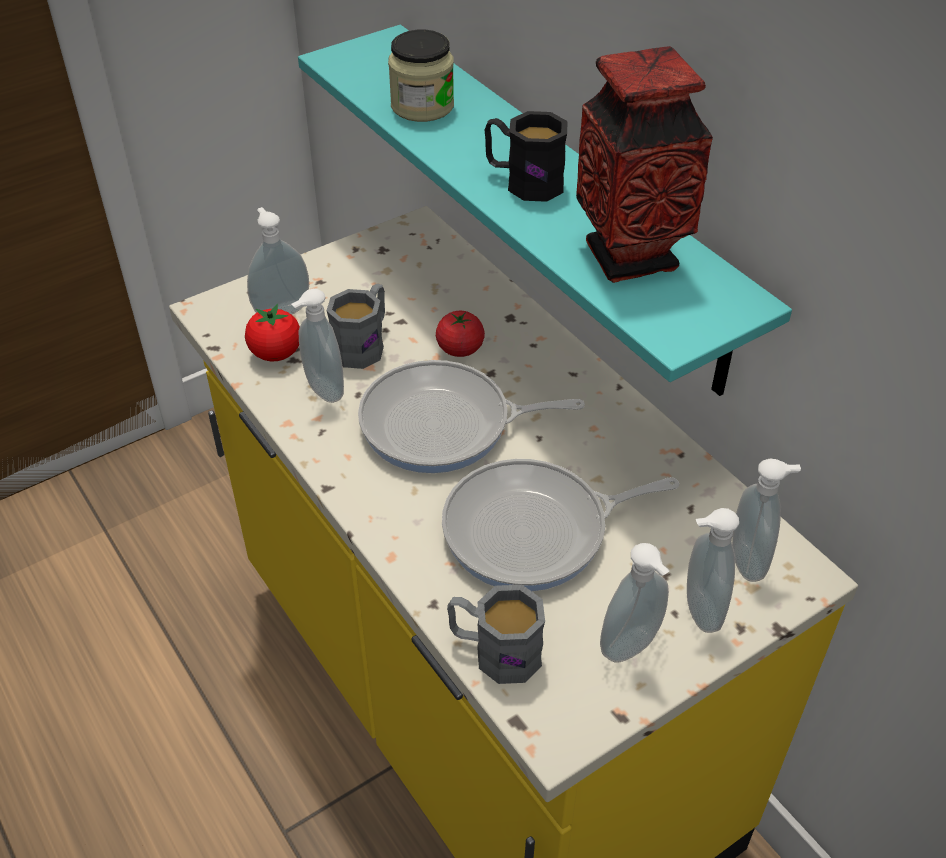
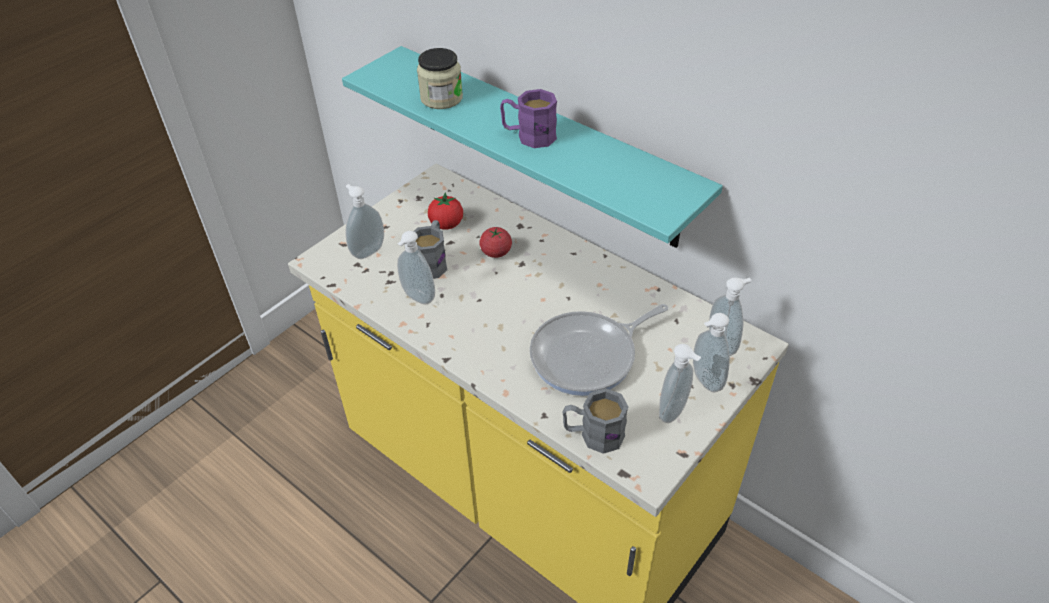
camera: 15 degrees left, 0 degrees up
(276, 353) = (376, 280): tomato -> tomato (446, 225)
(444, 425) = (505, 303): frying pan -> none
(523, 181) = (528, 136): black mug -> purple mug
(630, 256) = (614, 171): vase -> none

